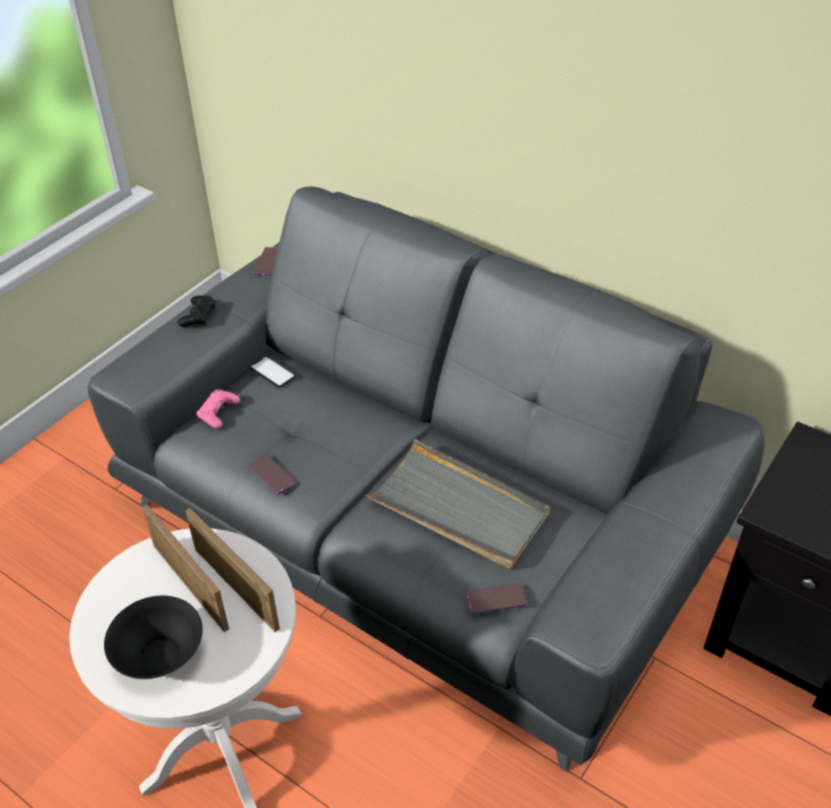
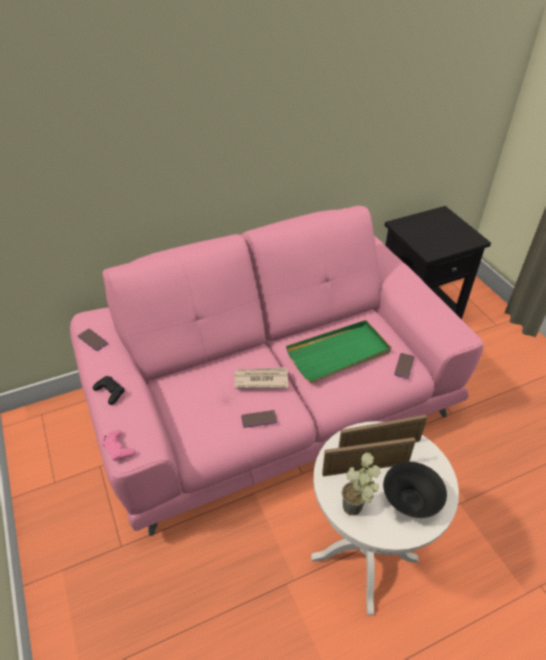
camera: 60 degrees left, 0 degrees up
(115, 602) = (357, 511): none -> potted plant
(218, 412) = (185, 425): pink game controller -> pink game controller (118, 448)
(272, 372) = (173, 386): phone -> none
(343, 446) = (260, 379): none -> newspaper
(418, 527) = (273, 403): grey sofa -> pink sofa
(459, 508) = (339, 353): grey tray -> green tray

